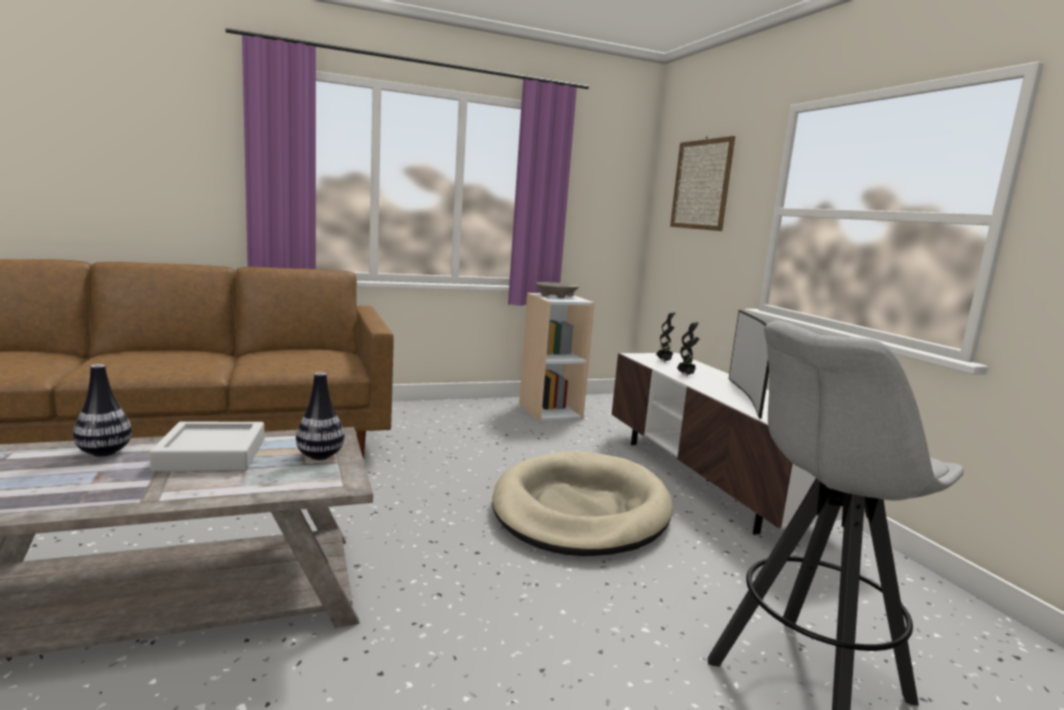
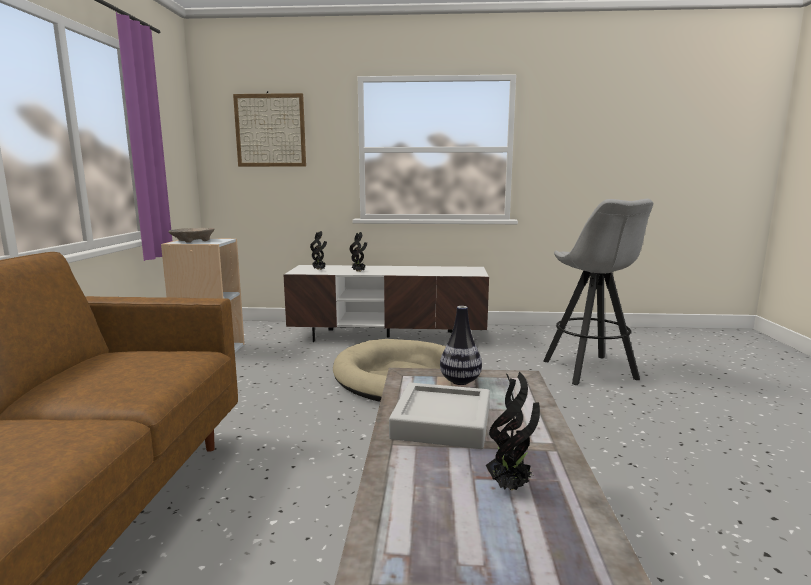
camera: 65 degrees left, 0 degrees up
(76, 484) = (511, 487): none -> potted plant
(104, 452) = (413, 480): vase -> none
(748, 397) = (415, 270): television -> none

